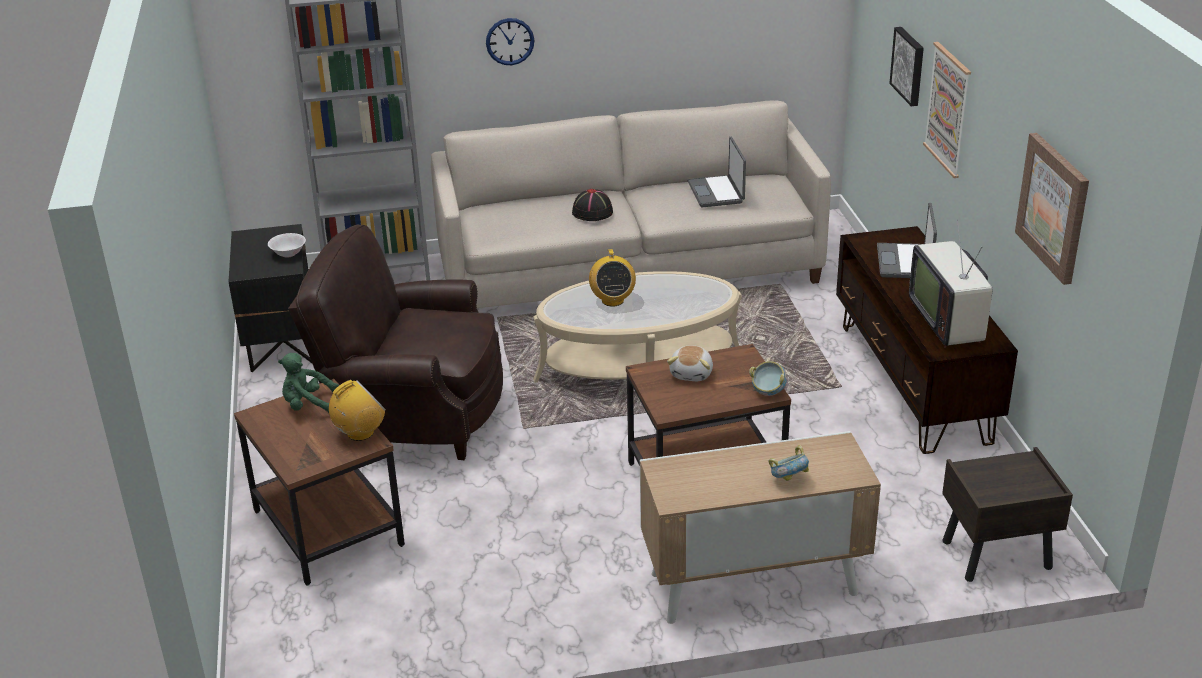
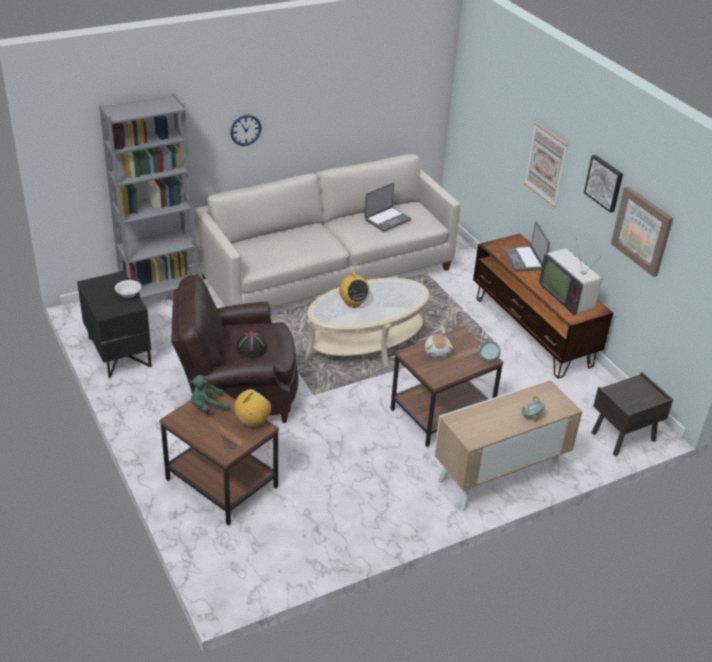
camera: 20 degrees left, 5 degrees up
(593, 212) = (315, 241): black hat -> black hat (251, 348)
(717, 192) = (387, 219): laptop -> laptop turned 105 degrees counterclockwise
(909, 65) = (509, 133): picture -> picture (605, 183)

